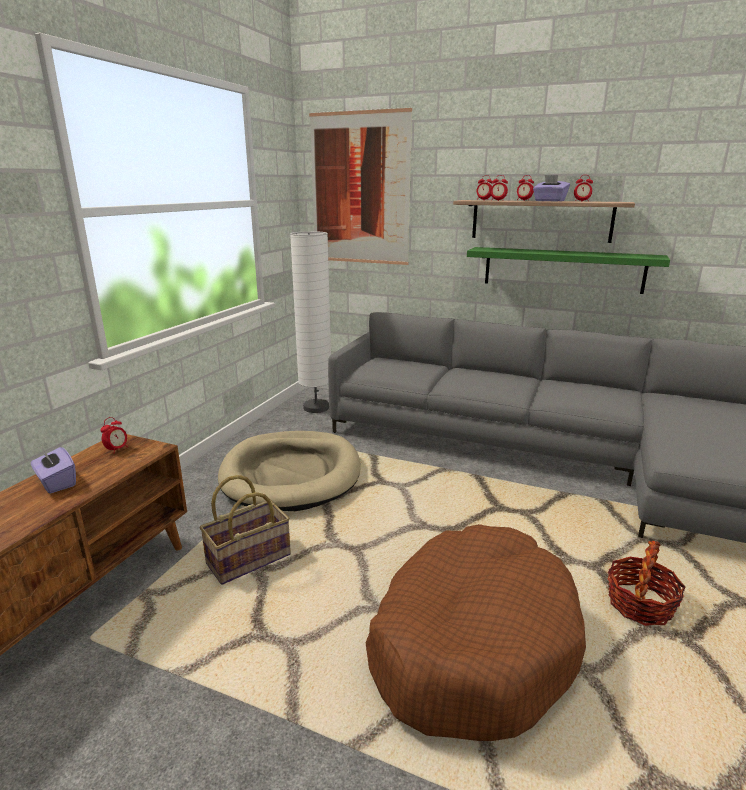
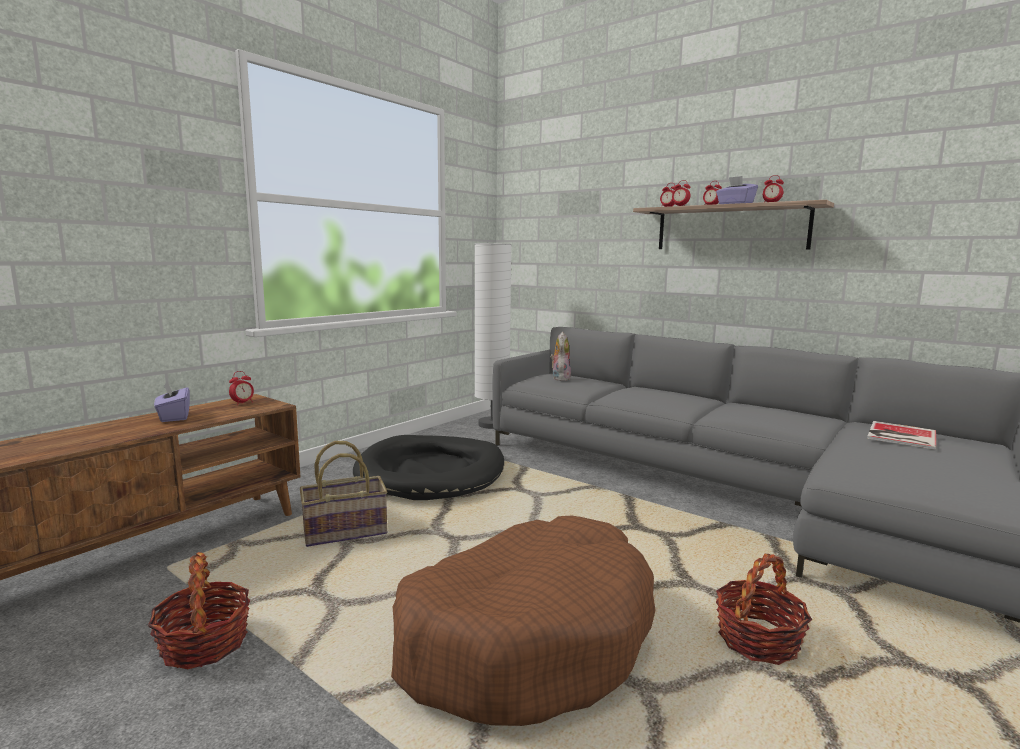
camera: 15 degrees right, 10 degrees down
(189, 719) = (205, 644): none -> basket
(291, 474) = (431, 472): beige dog bed -> black dog bed
(360, 189) = (551, 205): picture -> none
(390, 366) = (560, 378): none -> plush toy
(562, 269) = (756, 281): green shelf -> none
(694, 408) = (899, 435): none -> book

